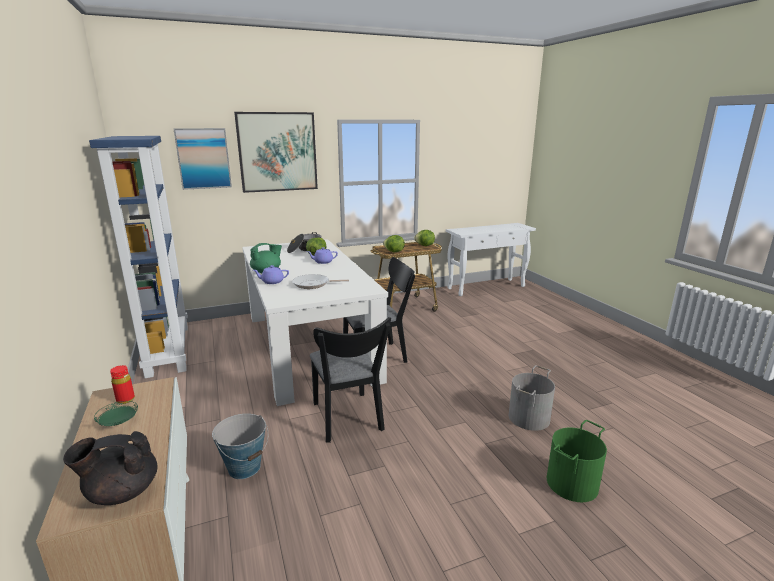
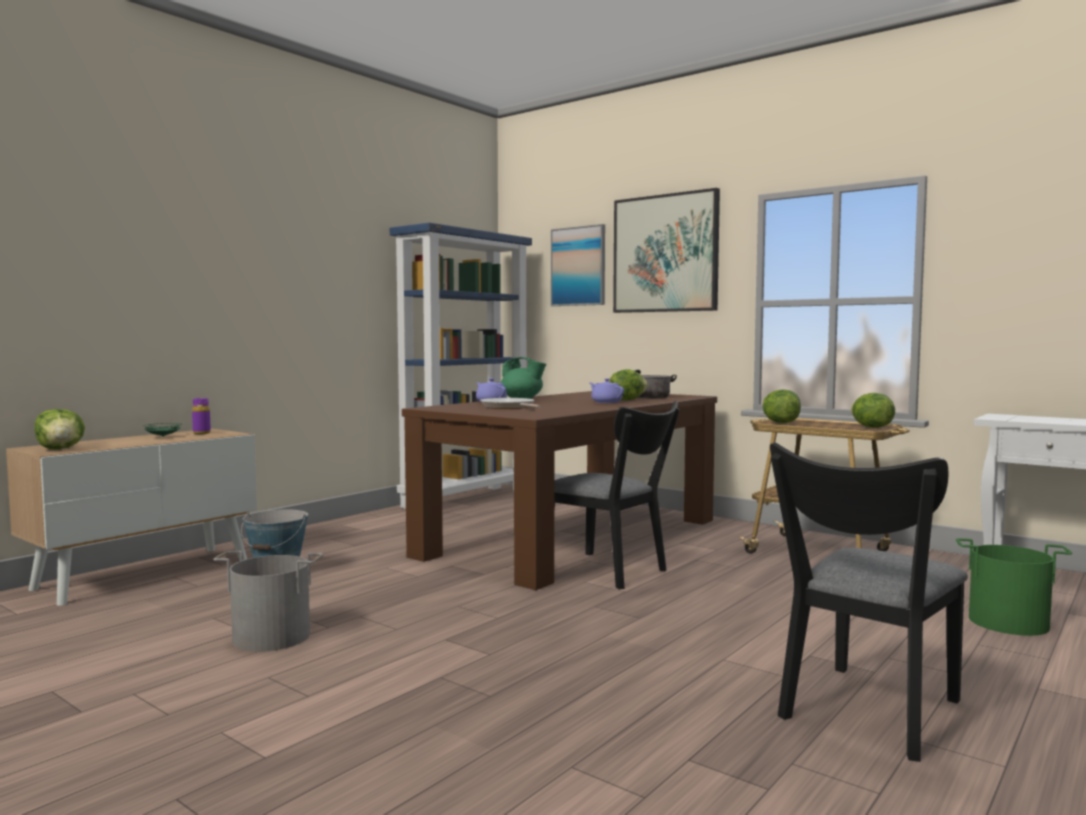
camera: 60 degrees right, 15 degrees down
(122, 492) = (61, 449): black teapot -> lettuce
(125, 400) = (201, 433): red bottle -> purple bottle
(309, 345) = (573, 537): white dining table -> brown dining table
(348, 420) = (413, 591): black chair -> black chair (866, 714)
(528, 417) = (566, 700): grey bucket -> grey bucket (272, 636)
(571, 483) = (382, 763): green bucket -> green bucket (1008, 622)

